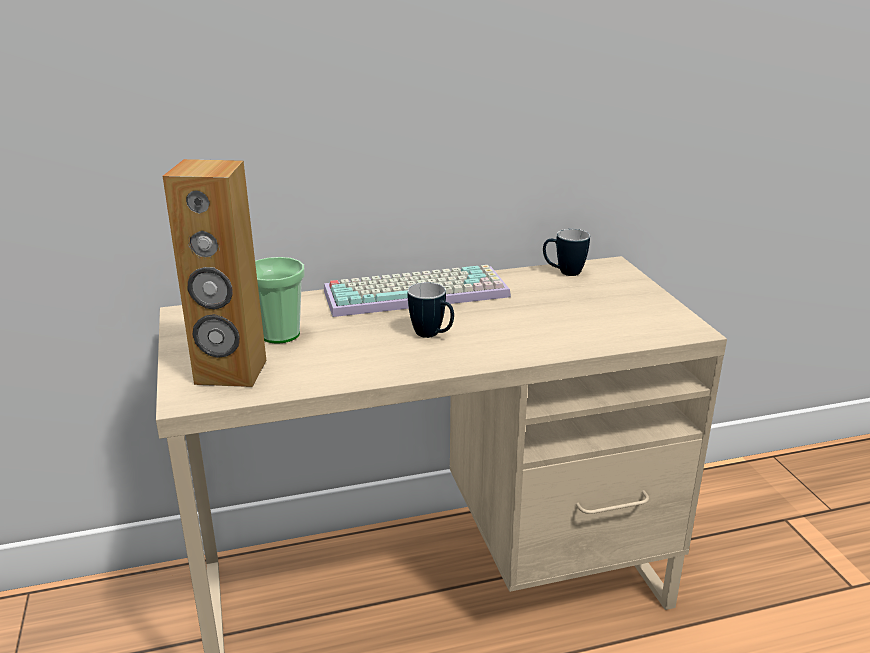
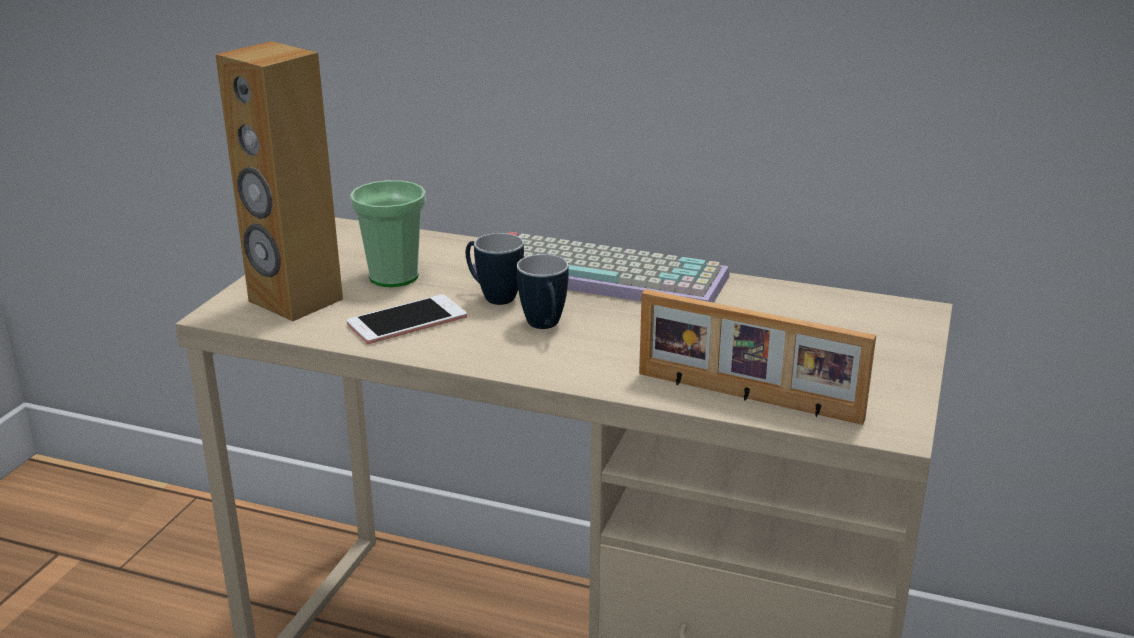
camera: 35 degrees right, 0 degrees up
(336, 360) = (407, 321): none -> phone
(564, 272) = (828, 302): mug -> mug (492, 297)
(602, 338) = (747, 398): none -> picture frame

